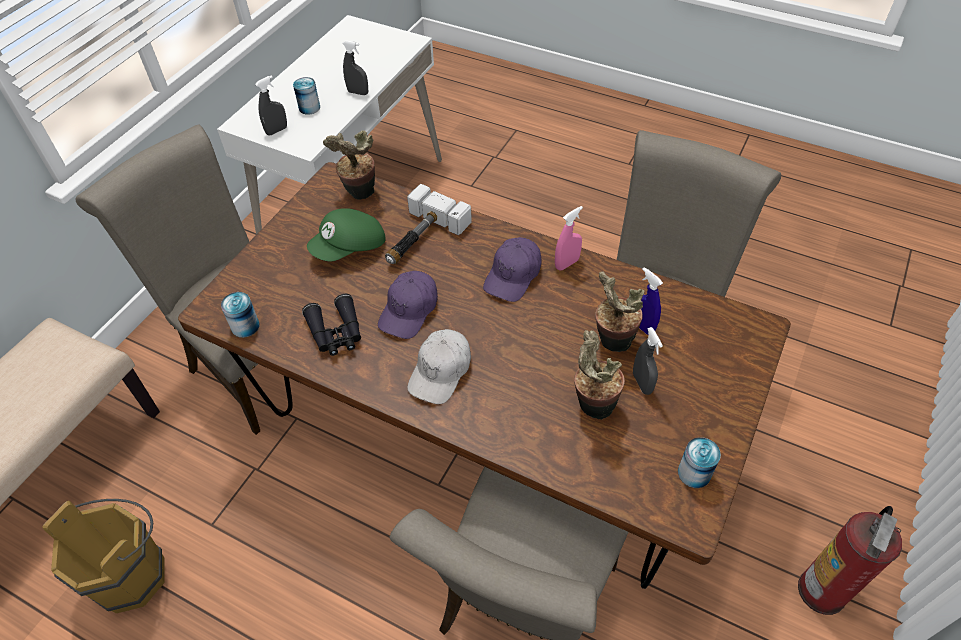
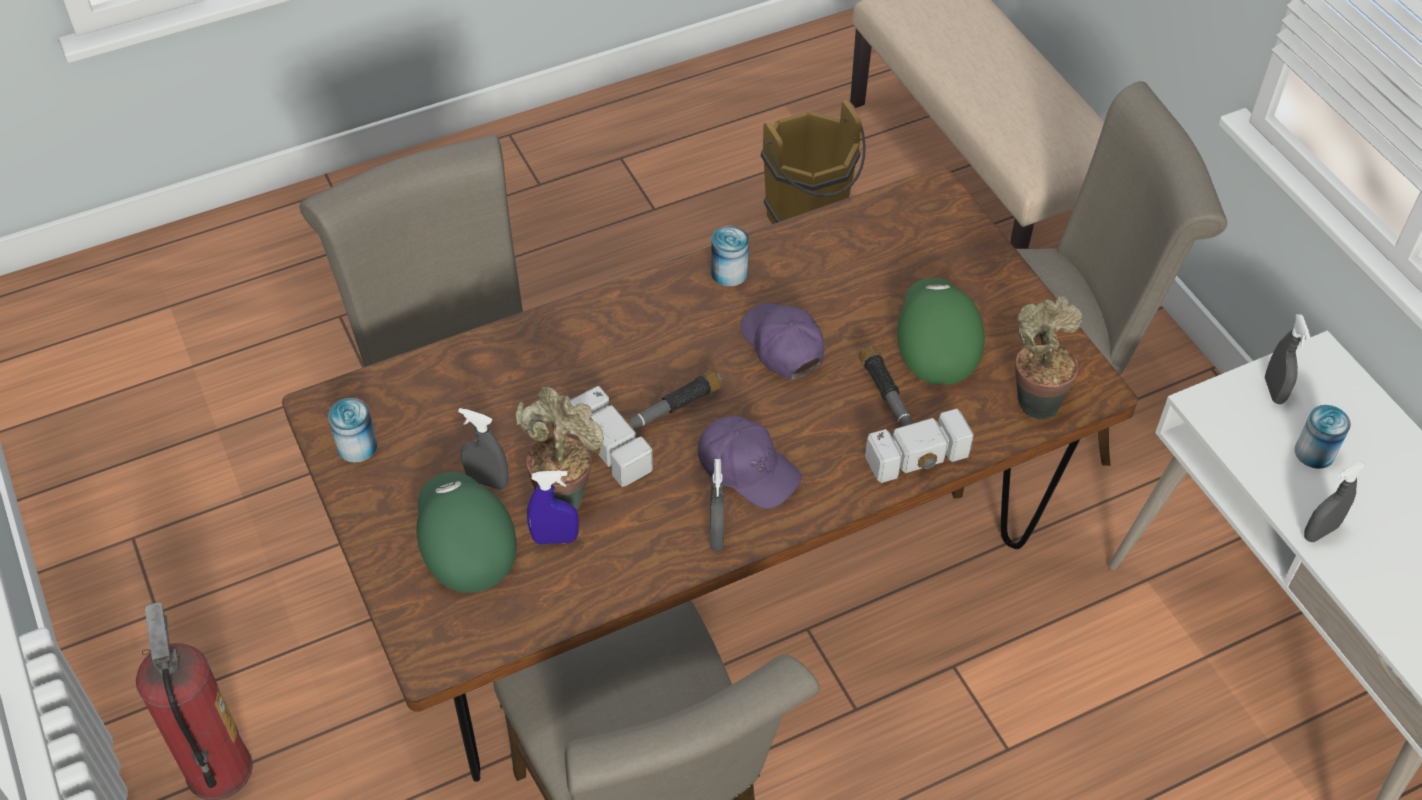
camera: 125 degrees right, 0 degrees up
(245, 326) = (883, 209): can -> can (729, 273)
(336, 333) = (806, 272): black binoculars -> none
(441, 371) = (672, 327): white cap -> none
(513, 275) = (747, 469): purple cap -> purple cap turned 150 degrees clockwise
(522, 332) = (655, 423): none -> hammer
(567, 264) = (716, 535): pink spray bottle -> grey spray bottle
(592, 405) = (508, 420): potted plant -> none
(690, 363) = (464, 544): none -> green cap

